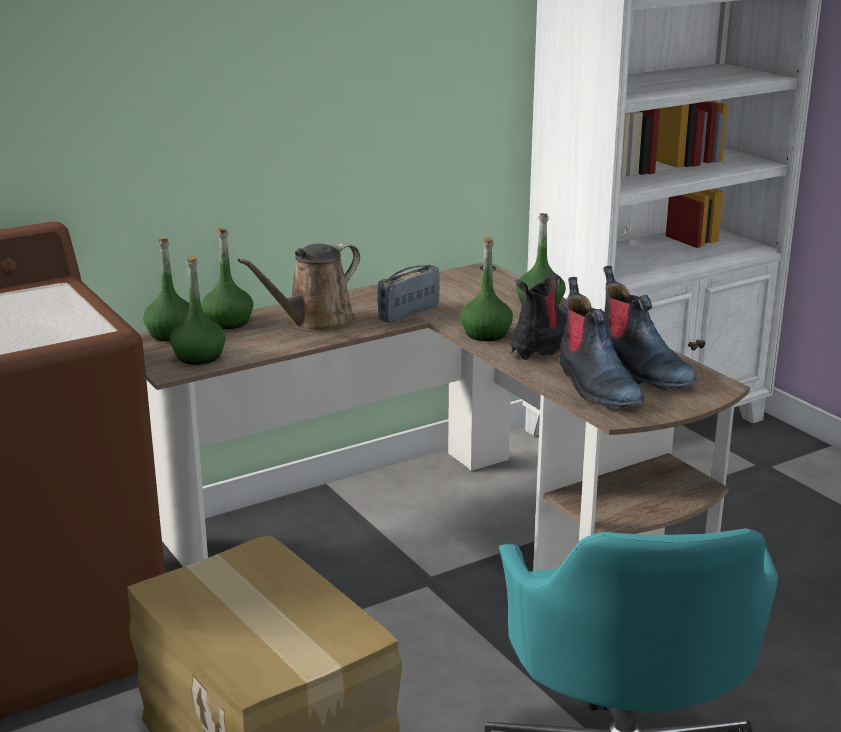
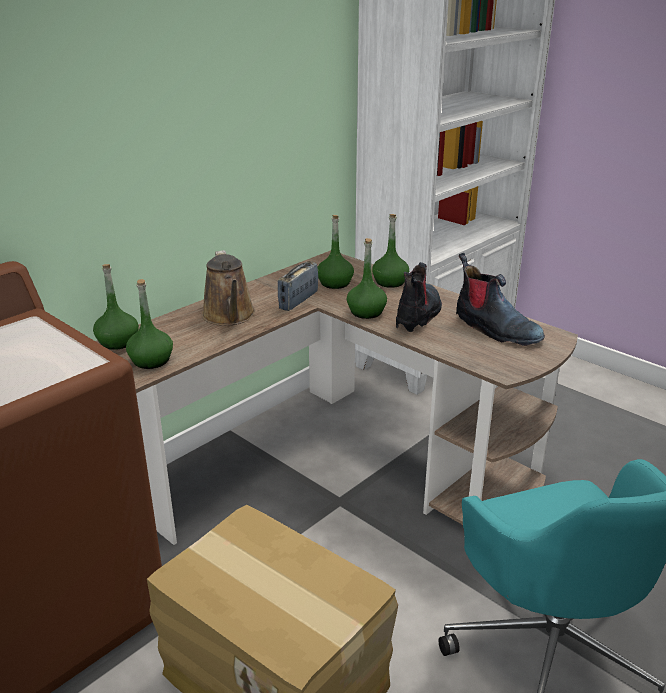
camera: 15 degrees left, 5 degrees up
(228, 322) = (160, 325): green bottle -> green bottle (335, 283)
(314, 322) = (229, 316): brown watering can -> brown watering can turned 45 degrees counterclockwise
(595, 385) = (472, 347): boot -> none

